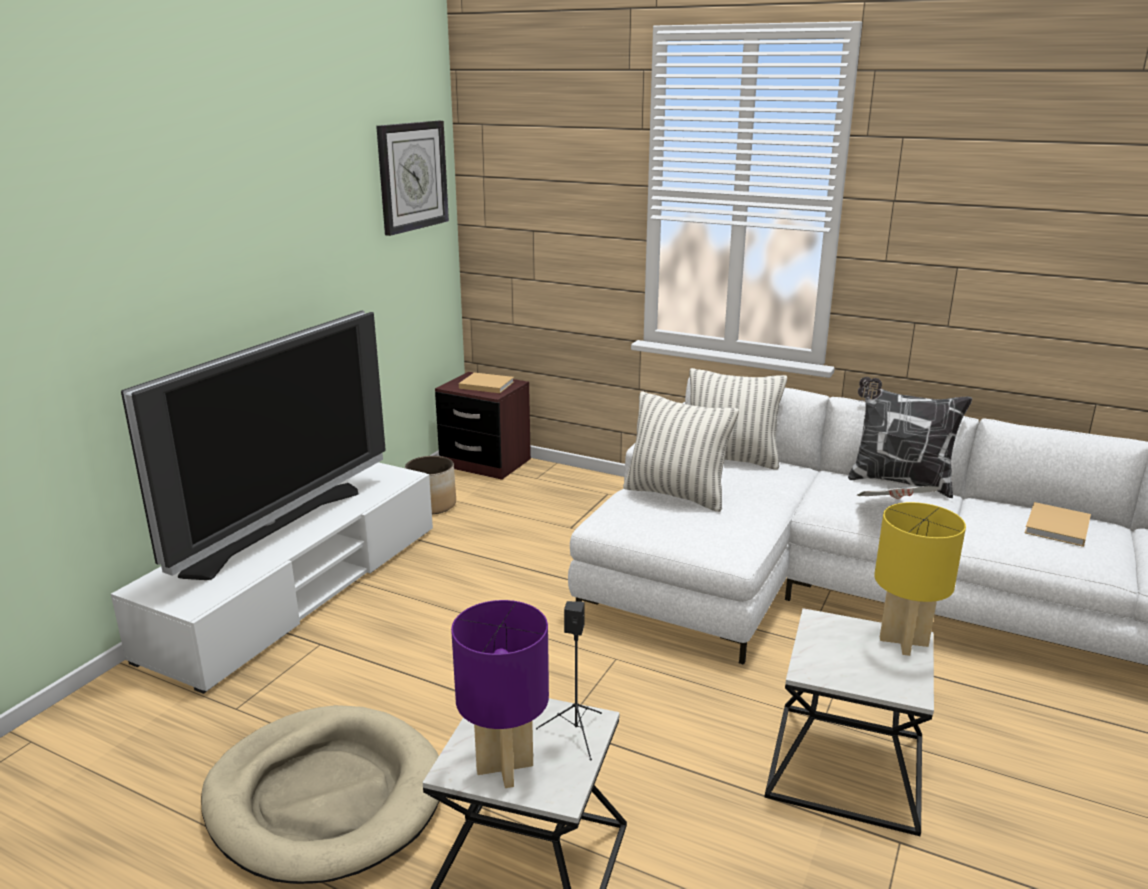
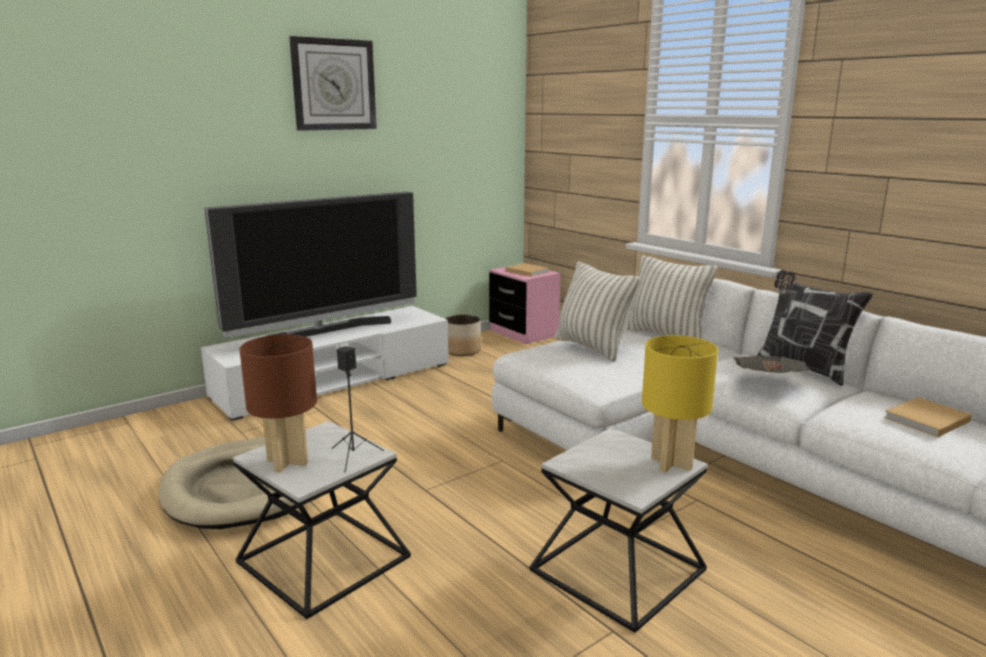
camera: 25 degrees right, 5 degrees down
(412, 176) = (482, 109): wall clock -> wall clock (334, 85)
(485, 463) = (523, 333): brown nightstand -> pink nightstand
(505, 768) = (287, 462): purple table lamp -> brown table lamp

